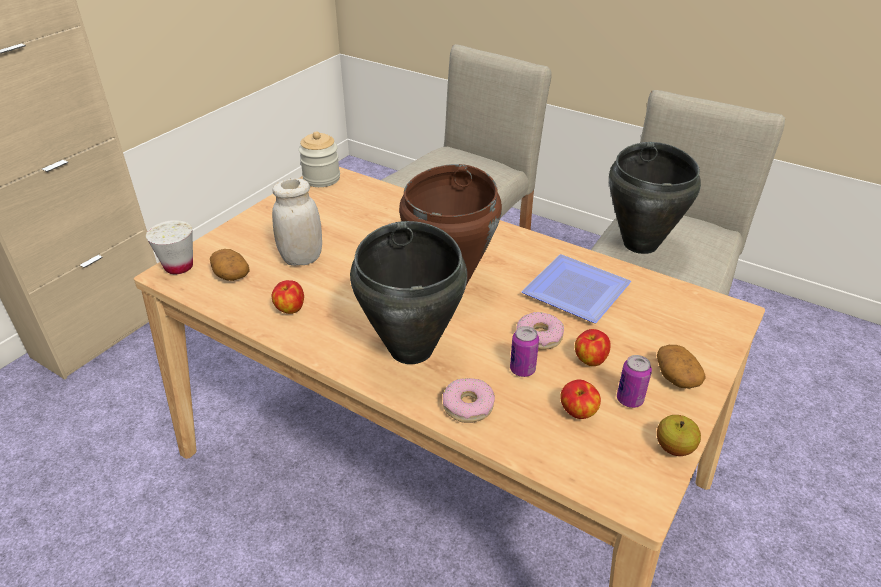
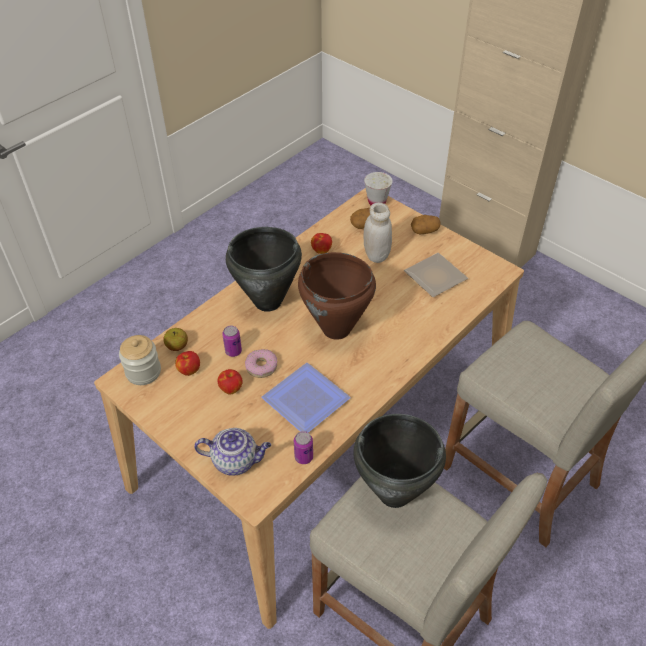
camera: 100 degrees right, 10 degrees up
(321, 179) = (492, 267): jar -> jar (143, 372)
(345, 213) = (435, 279): none -> plate
(468, 405) = (212, 321): donut -> none
(629, 399) = (190, 399): can -> can (304, 457)
(674, 447) = (146, 409): apple -> apple (177, 346)
(676, 377) = (200, 431): potato -> potato (425, 230)
(696, 335) = (236, 460): none -> teapot

